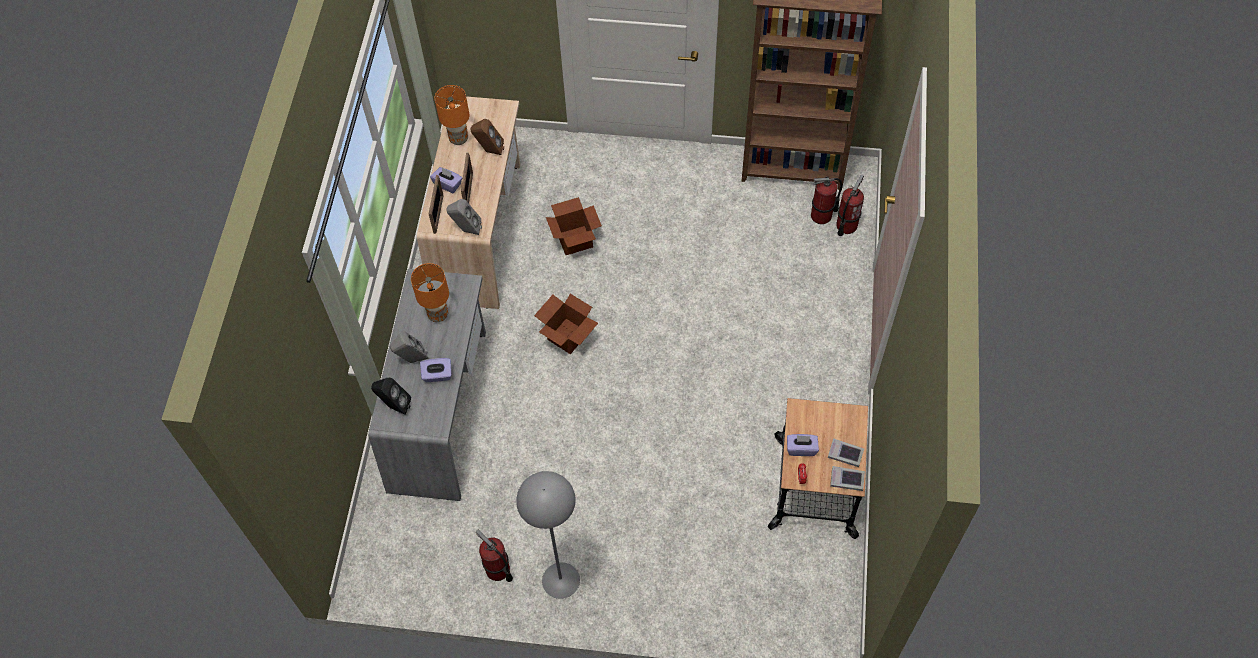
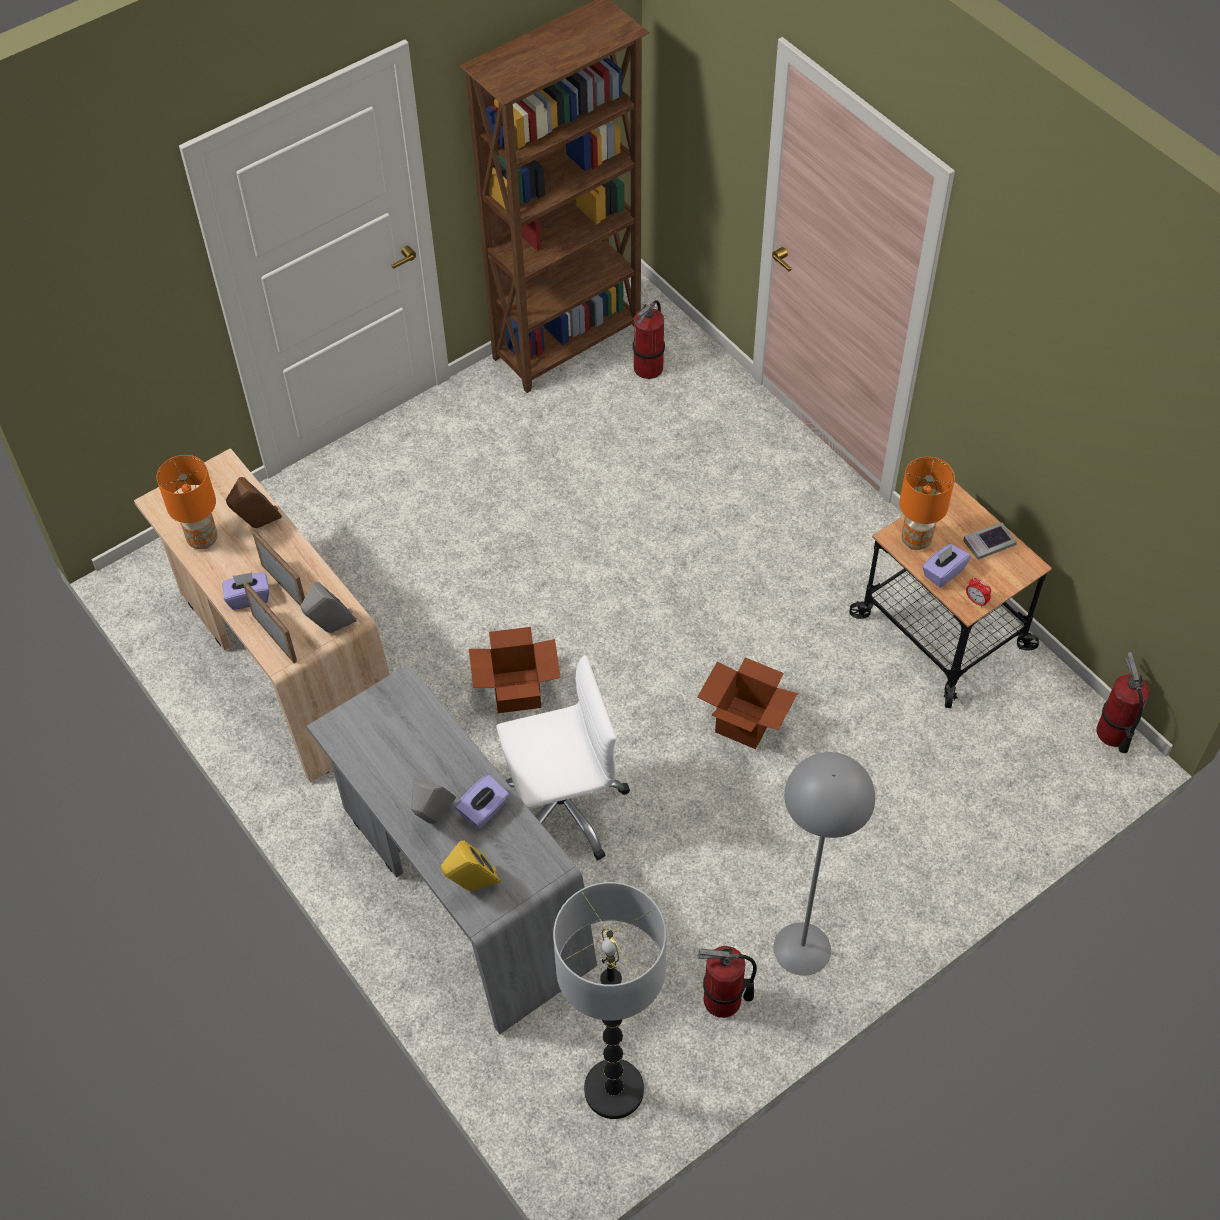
camera: 45 degrees left, 5 degrees down
(394, 406) = (472, 886): black speaker -> yellow speaker
(406, 564) = (614, 1090): none -> floor lamp
(437, 315) = (406, 746): orange table lamp -> orange table lamp (916, 540)
(526, 412) = (561, 807): none -> white office chair
(575, 240) = (409, 586): cardboard box -> cardboard box (745, 723)
(846, 225) = (684, 359): fire extinguisher -> fire extinguisher (1113, 733)
(847, 480) = (1019, 566): book -> none

